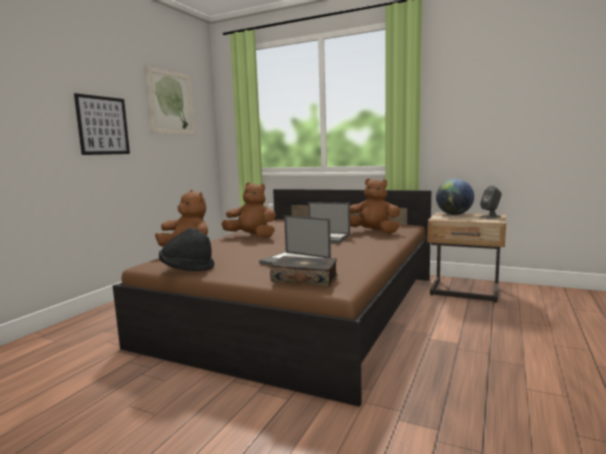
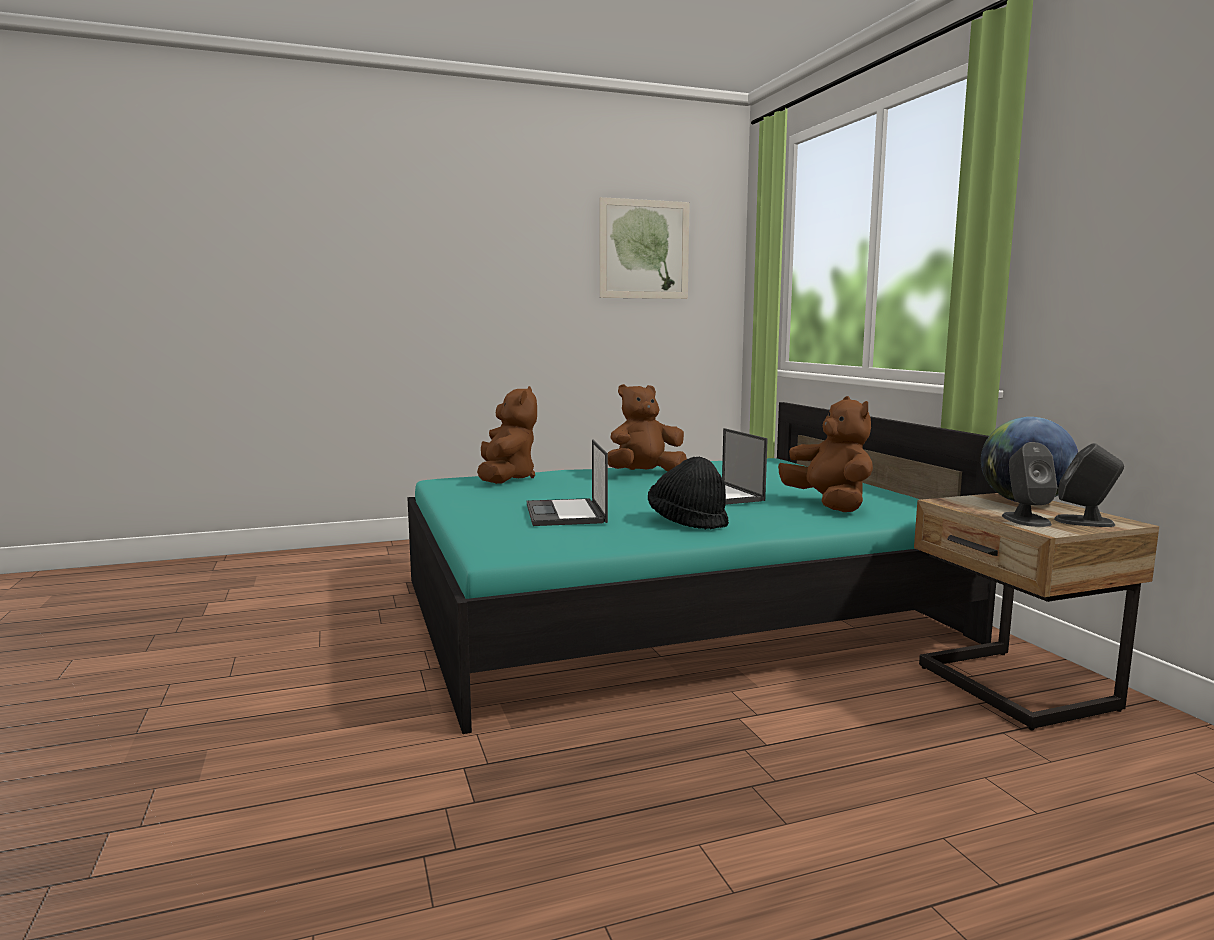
camera: 45 degrees right, 0 degrees up
(103, 125) = (514, 289): picture -> none
(187, 269) = (453, 492): black hat -> black hat (687, 522)
(252, 236) = (644, 473): brown plush toy -> brown plush toy turned 90 degrees counterclockwise
(302, 308) = (668, 609): brown bed -> turquoise bed
(305, 279) = (498, 533): book -> none
(478, 219) = (1025, 520): none -> grey speaker

